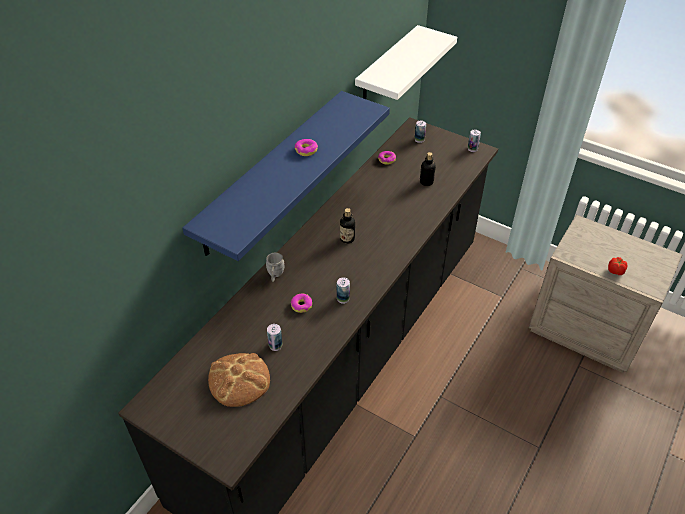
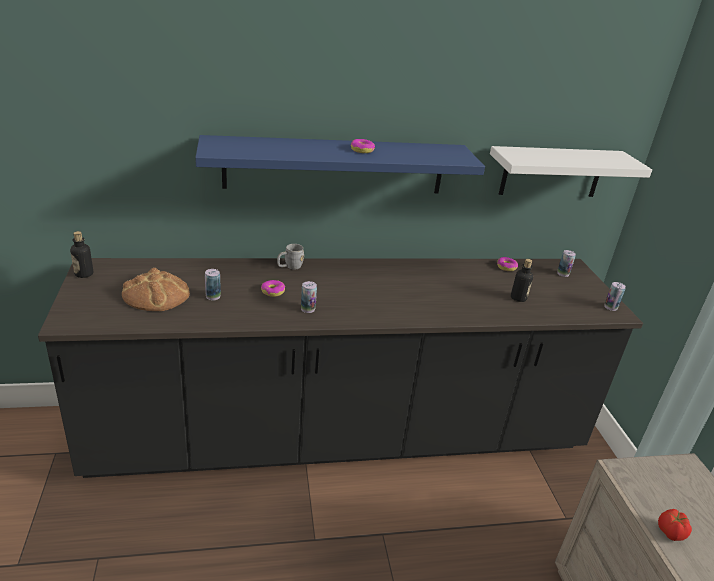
camera: 45 degrees right, 15 degrees down
(347, 239) = (380, 284): bottle -> bottle (84, 274)

